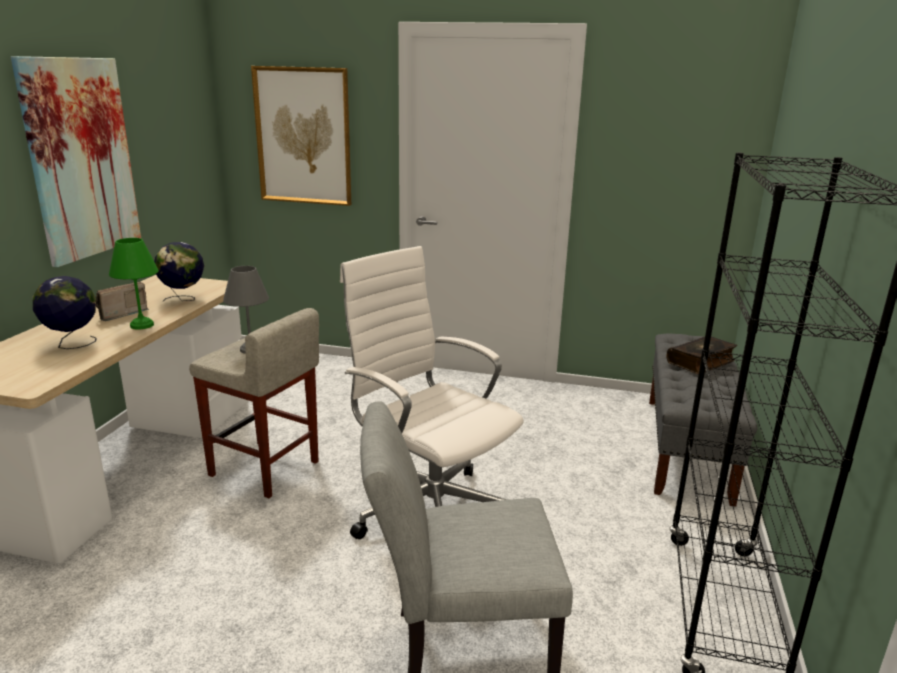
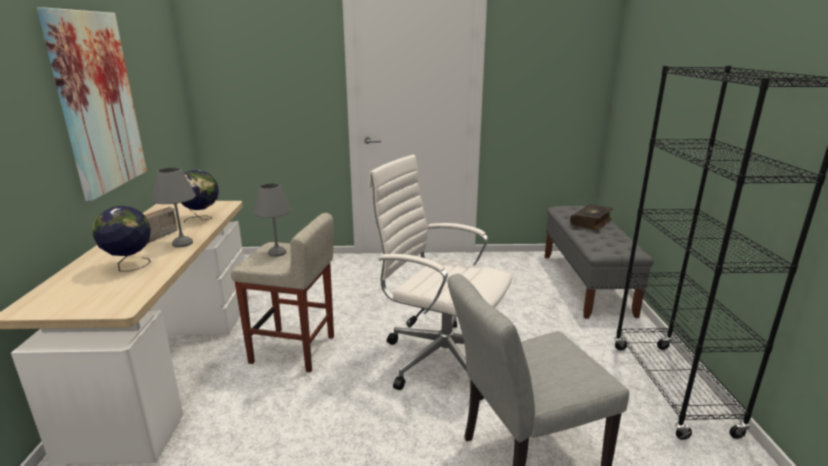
camera: 15 degrees left, 0 degrees up
(142, 325) = (183, 243): green table lamp -> grey table lamp
(303, 136) = (264, 79): picture -> none

